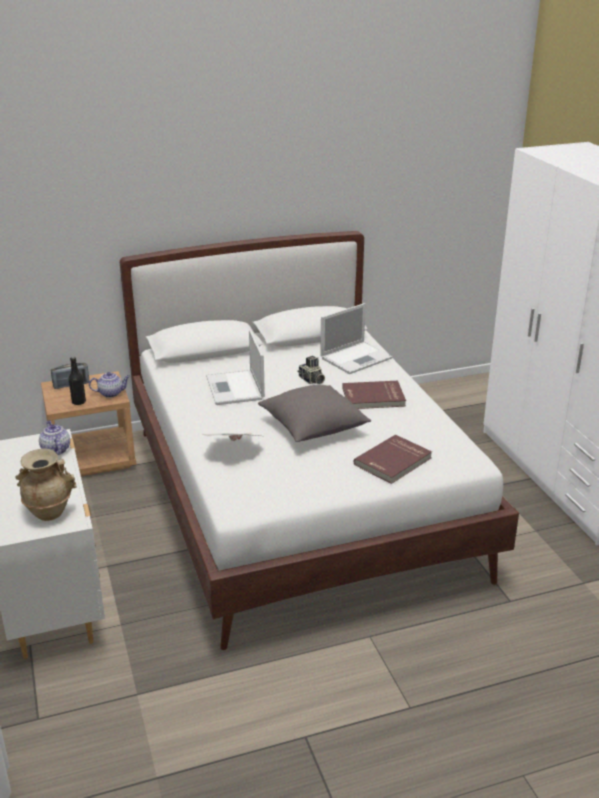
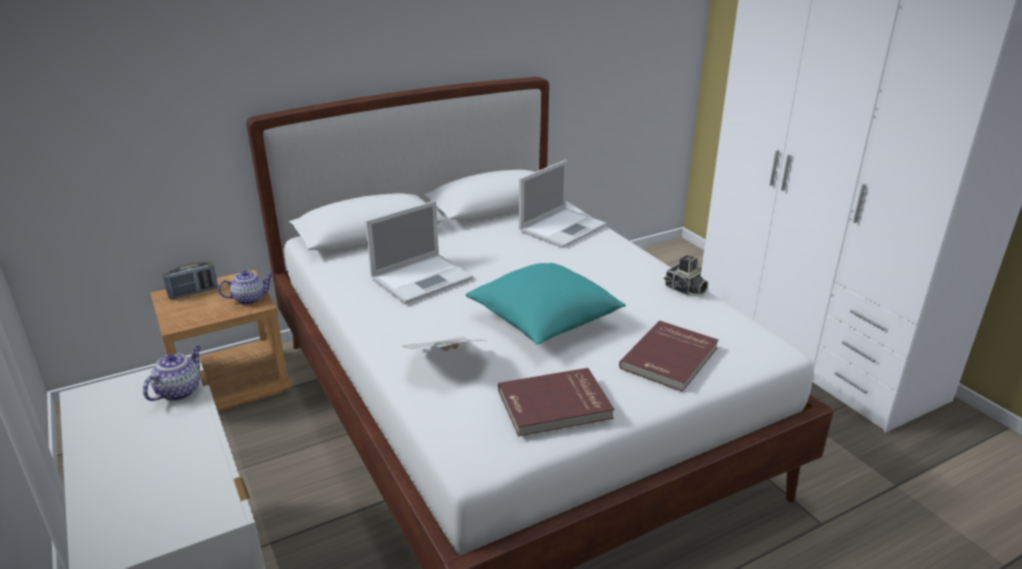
camera: 10 degrees left, 0 degrees up
(49, 512) = (177, 501): beige vase -> none
(55, 450) = (179, 391): teapot -> teapot turned 60 degrees clockwise
(79, 402) = (206, 314): black bottle -> none
(235, 389) = (423, 278): laptop -> laptop turned 105 degrees counterclockwise
(311, 380) = (518, 259): camera -> camera (685, 289)
(313, 428) = (544, 322): grey pillow -> turquoise pillow
(373, 398) = (605, 275): red book -> red book (555, 406)

